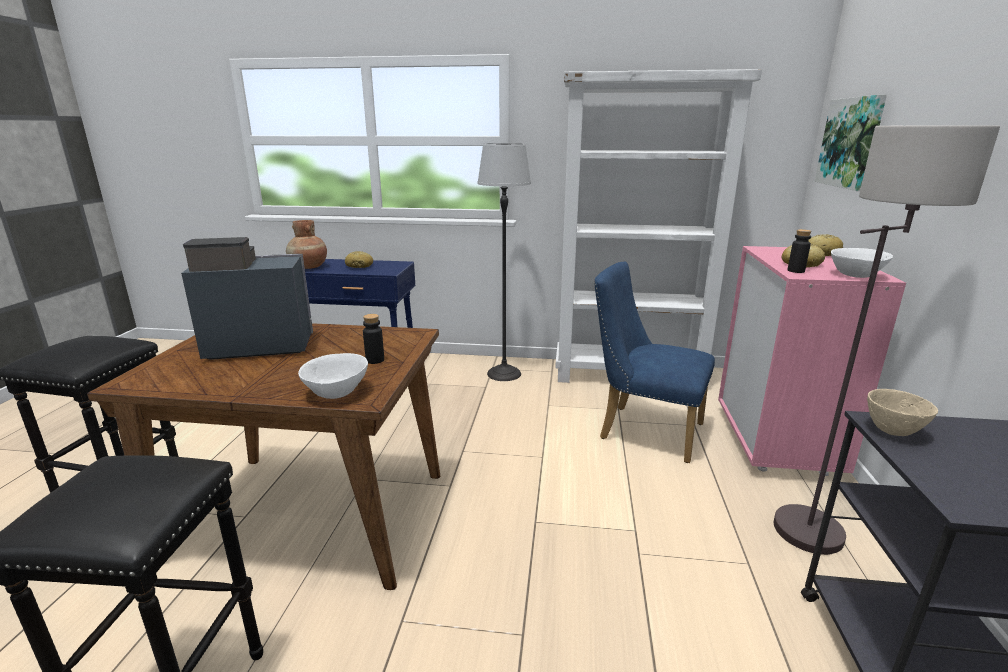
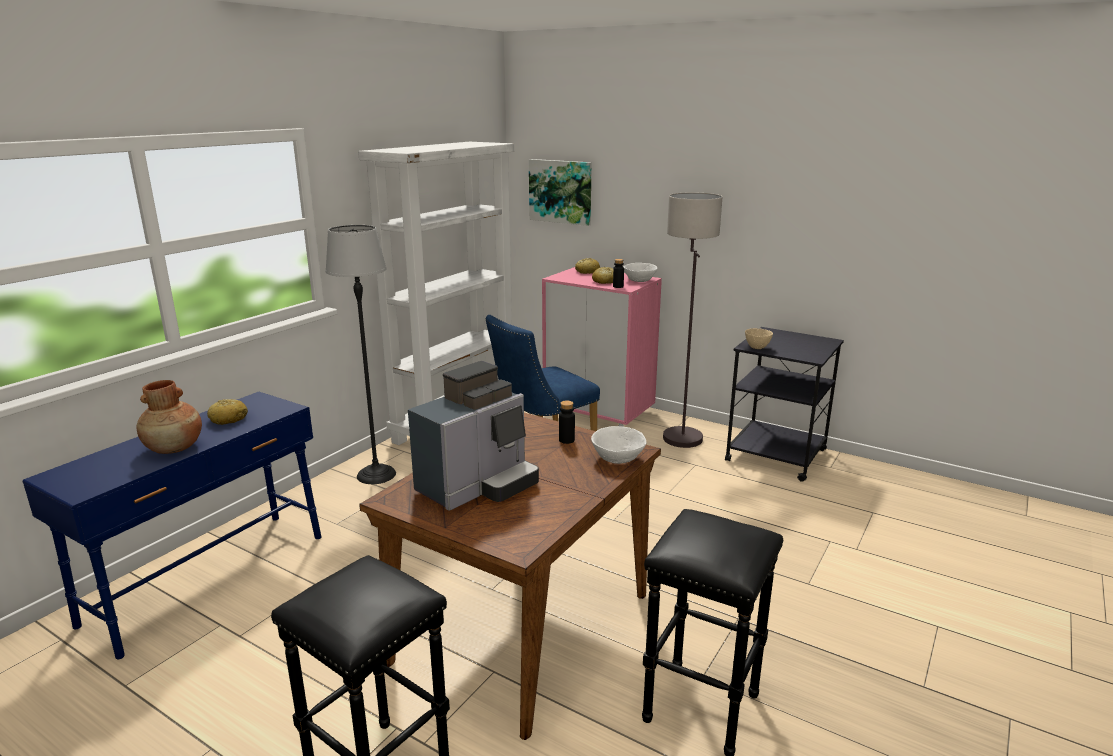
camera: 65 degrees left, 0 degrees up
(256, 346) = (478, 486): coffee machine -> coffee machine turned 150 degrees counterclockwise

